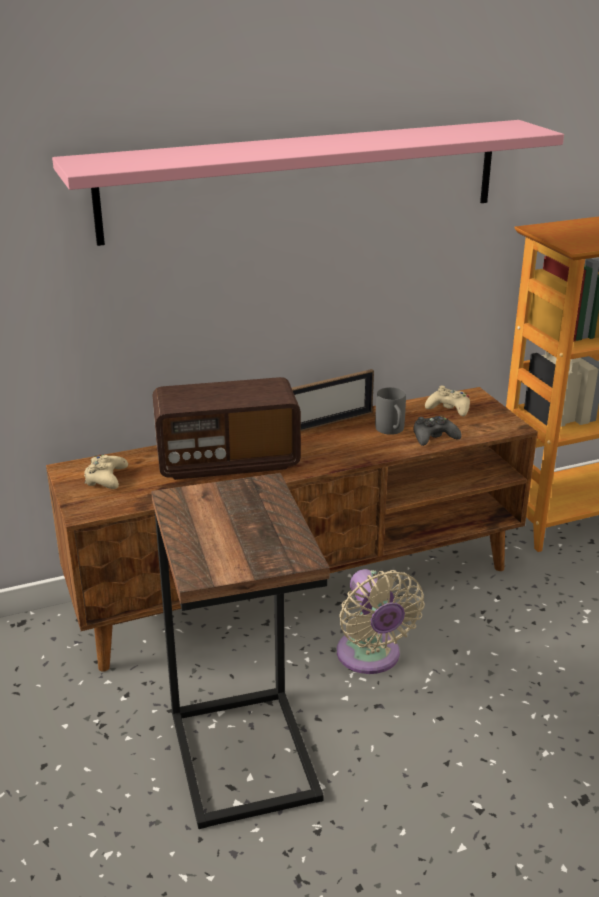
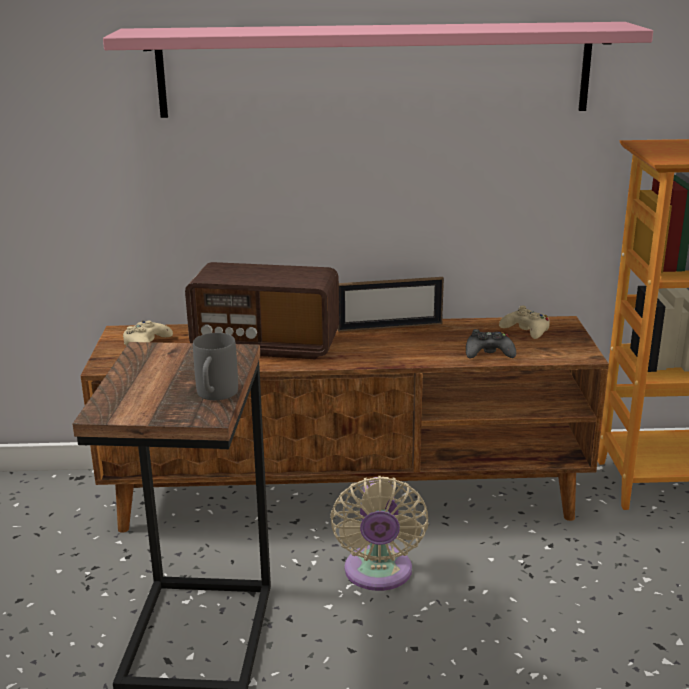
camera: 20 degrees right, 5 degrees down
(391, 431) = (448, 342): grey mug -> grey mug (215, 396)

